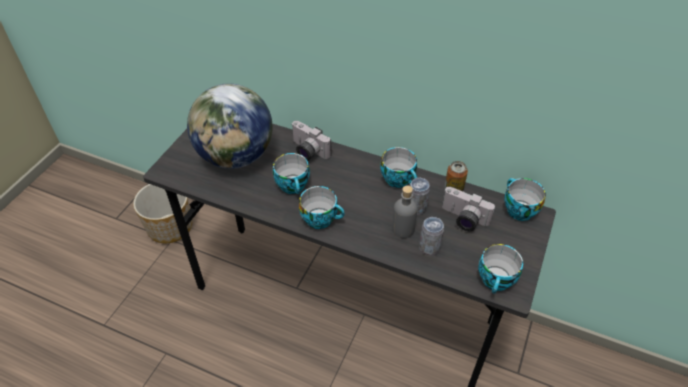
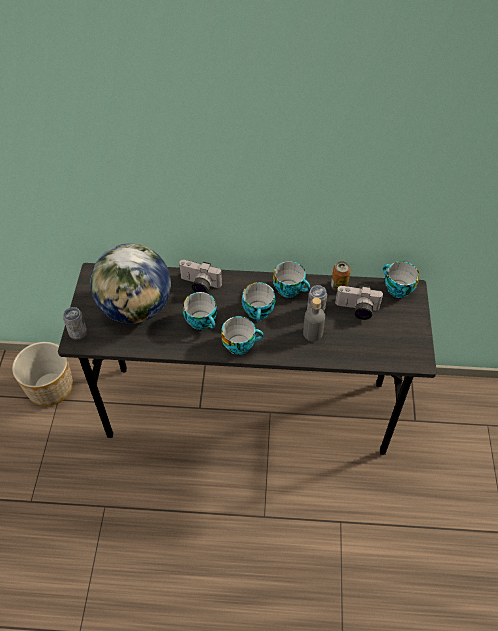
camera: 20 degrees left, 5 degrees up
(429, 247) = (340, 342): can -> can (78, 332)
(496, 281) = (403, 354): cup -> cup (259, 312)

